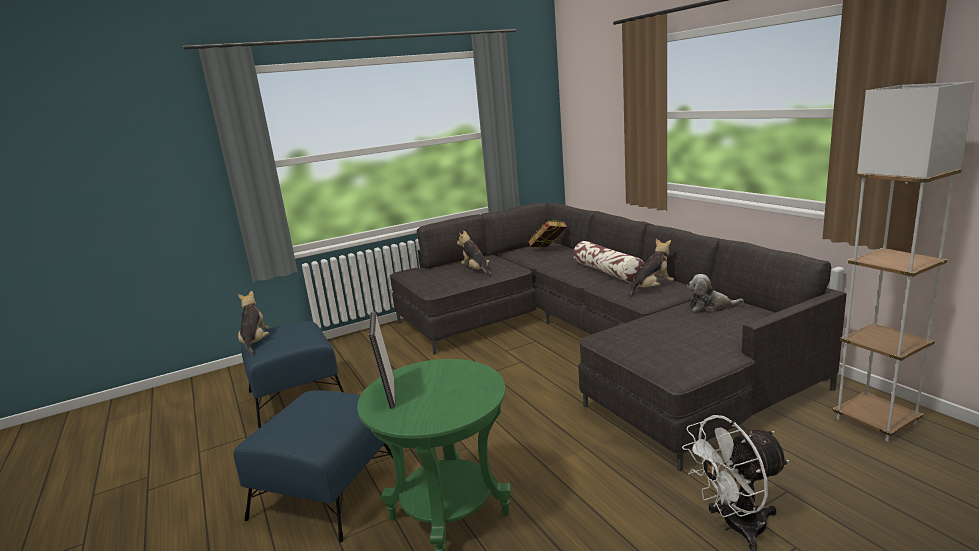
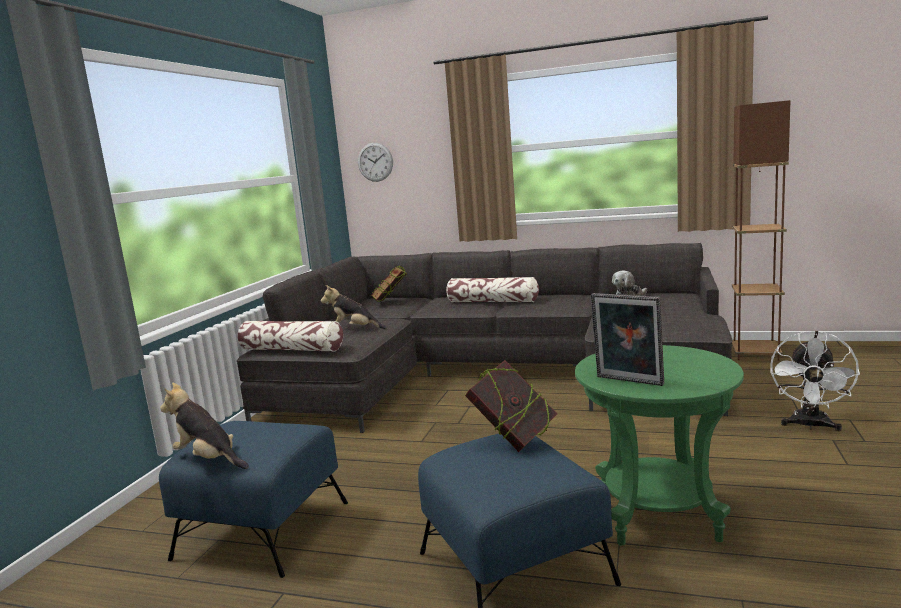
camera: 45 degrees left, 5 degrees down
(343, 403) = (513, 439): none -> book
(415, 277) = (292, 349): none -> pillow
(580, 116) = (375, 162): none -> wall clock
(651, 289) = (558, 302): plush toy -> none
(875, 421) = (755, 354): white floor lamp -> brown floor lamp

